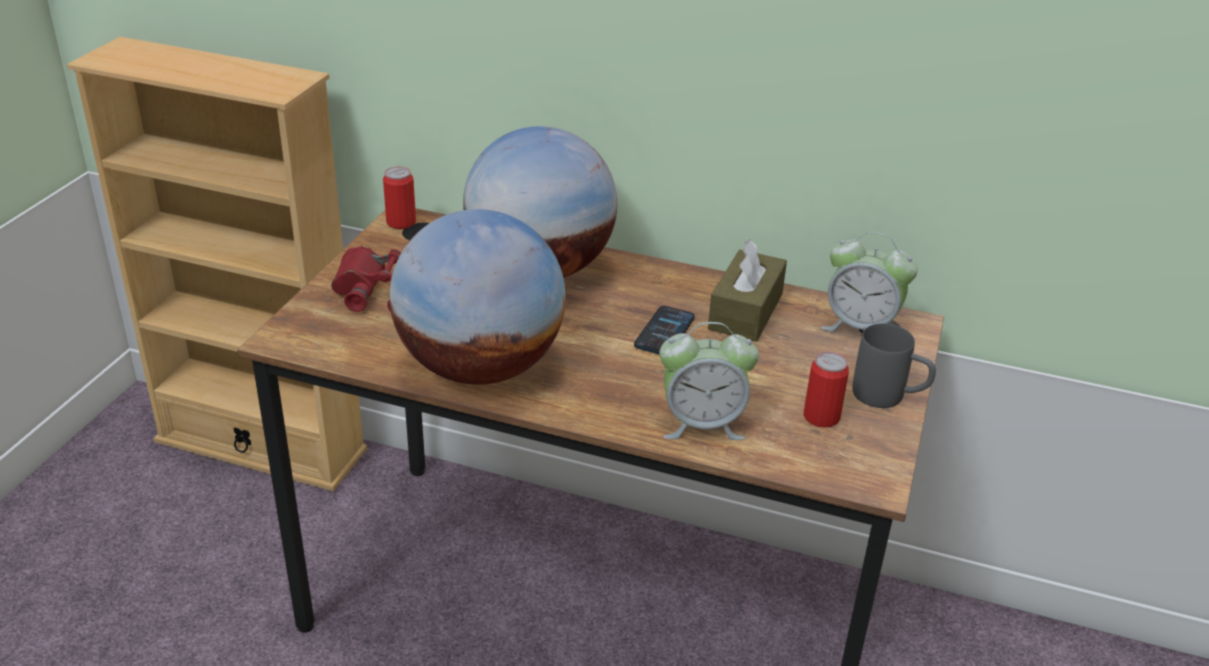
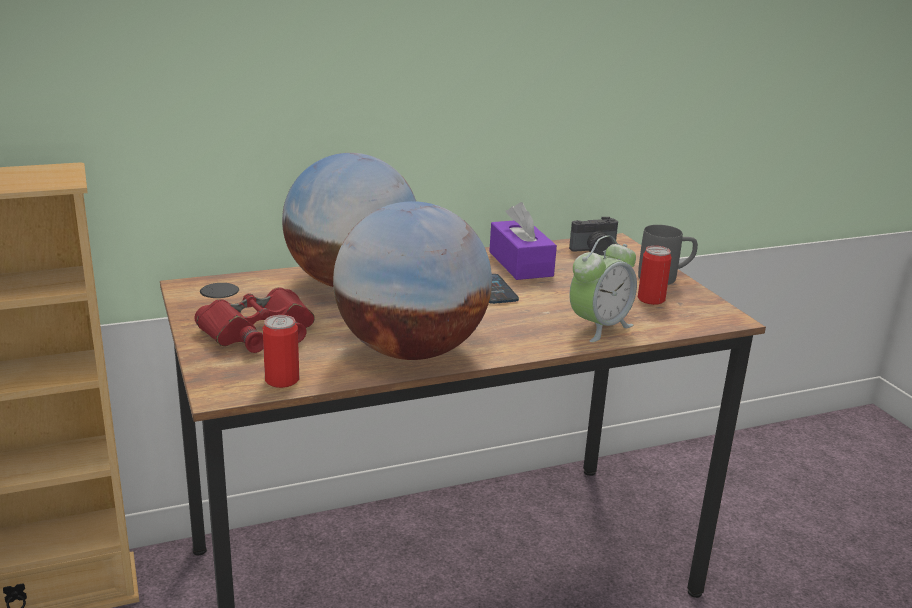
camera: 40 degrees left, 10 degrees down
(401, 222) = (192, 289): can -> can (282, 380)
(745, 311) = (520, 264): brown tissue box -> purple tissue box
(860, 327) = (594, 251): alarm clock -> camera

